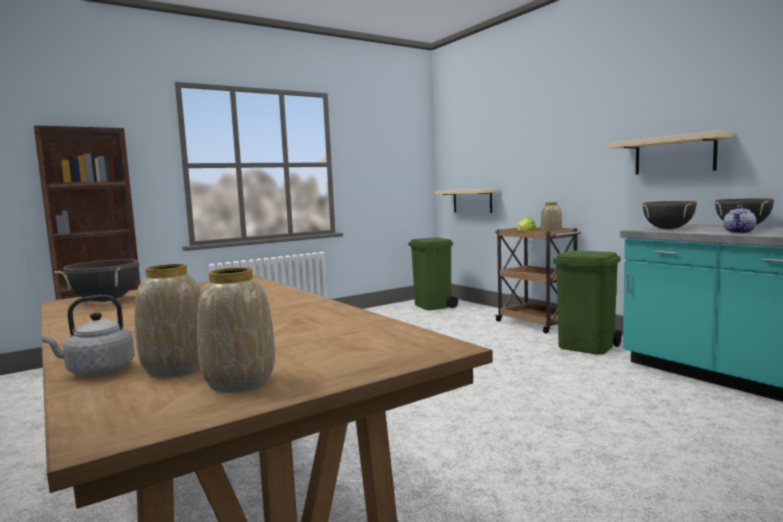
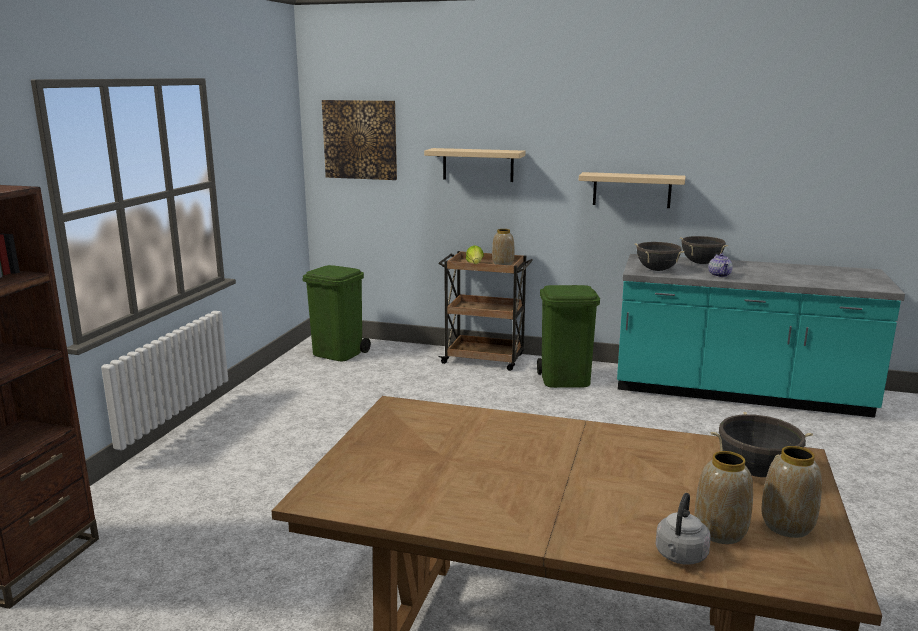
camera: 40 degrees left, 10 degrees up
(106, 301) = (364, 484): black cooking pot -> black cooking pot (756, 472)
(465, 140) = (360, 139): none -> picture
(472, 200) = (373, 216): beige shelf -> beige shelf (478, 165)

